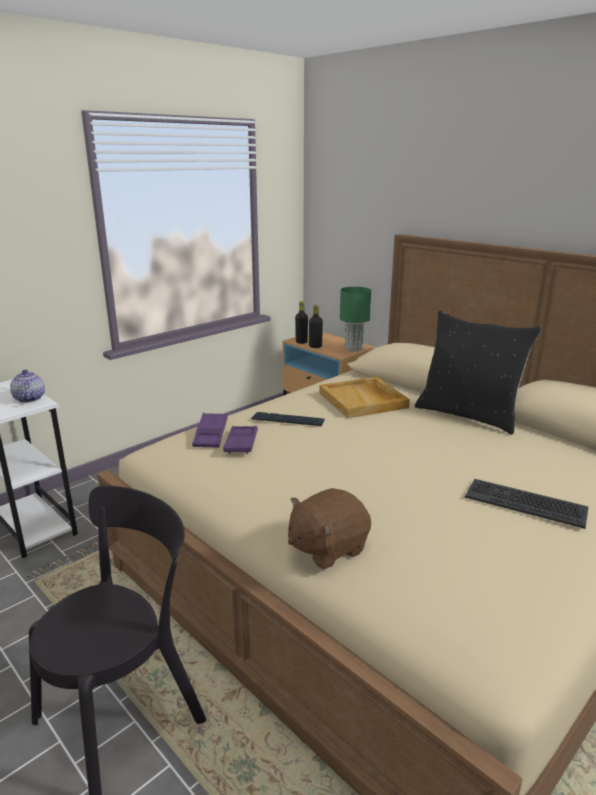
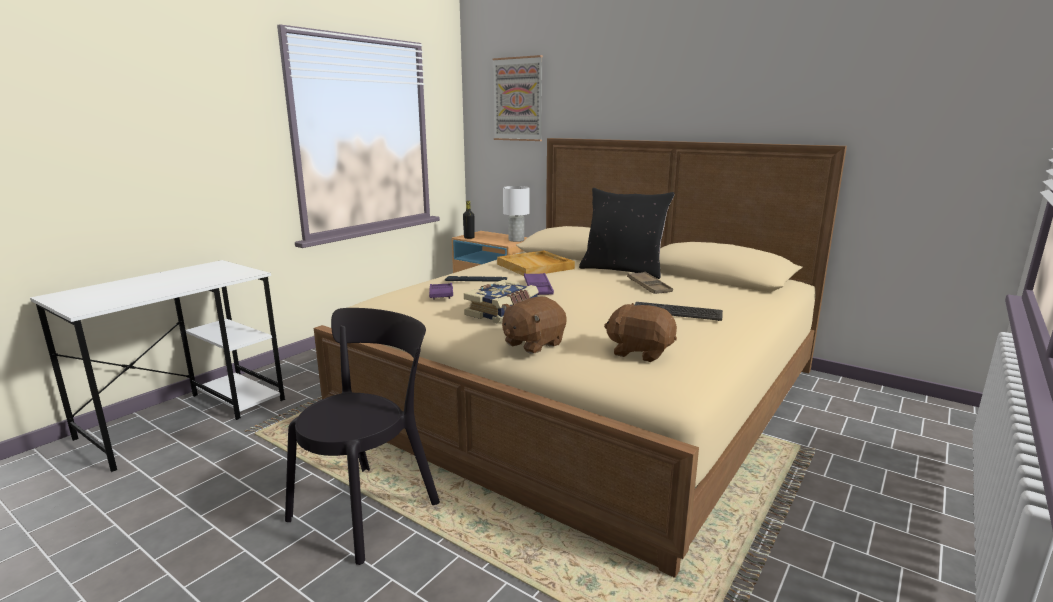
camera: 10 degrees left, 5 degrees down
(29, 398) = (240, 271): teapot -> none
(211, 434) = (412, 291): purple tray -> purple tray (538, 288)
(304, 484) = (503, 313): none -> book
(315, 346) = (482, 240): black bottle -> none
(354, 348) = (516, 240): green table lamp -> white table lamp
(364, 185) = (518, 99): none -> picture
(463, 582) = (640, 352): none -> brown plush toy
(496, 449) = (649, 286): none -> brown tray

